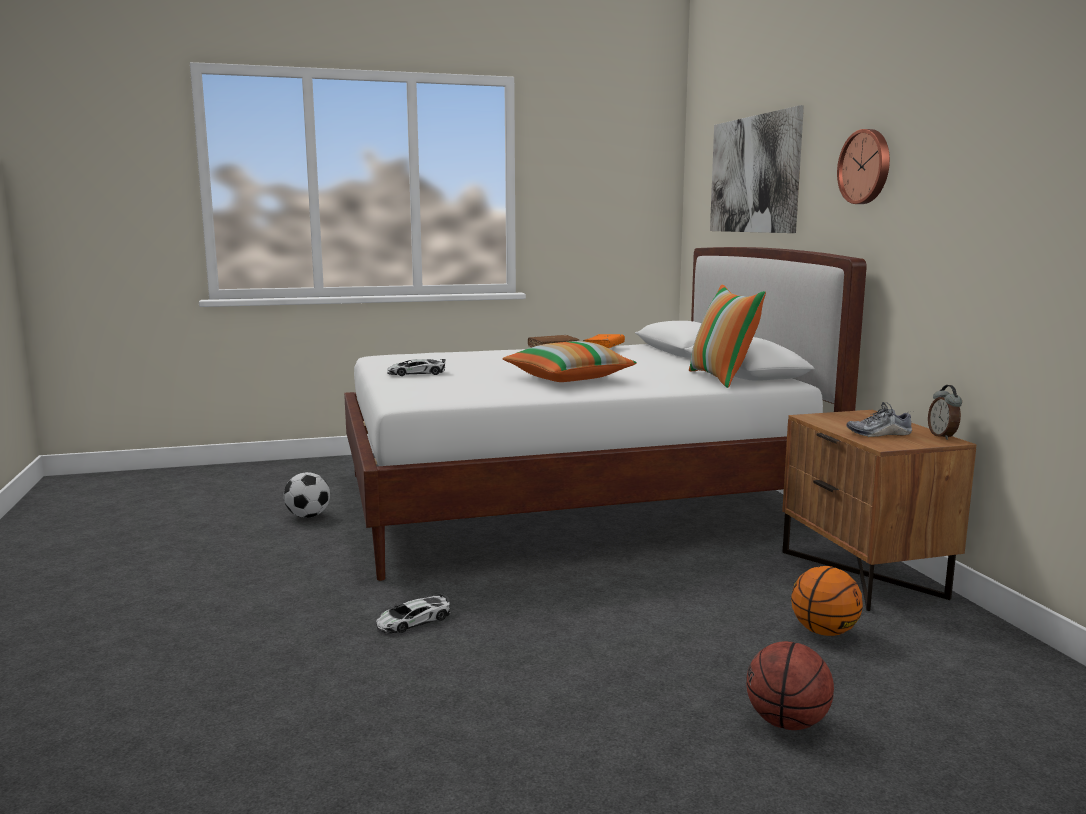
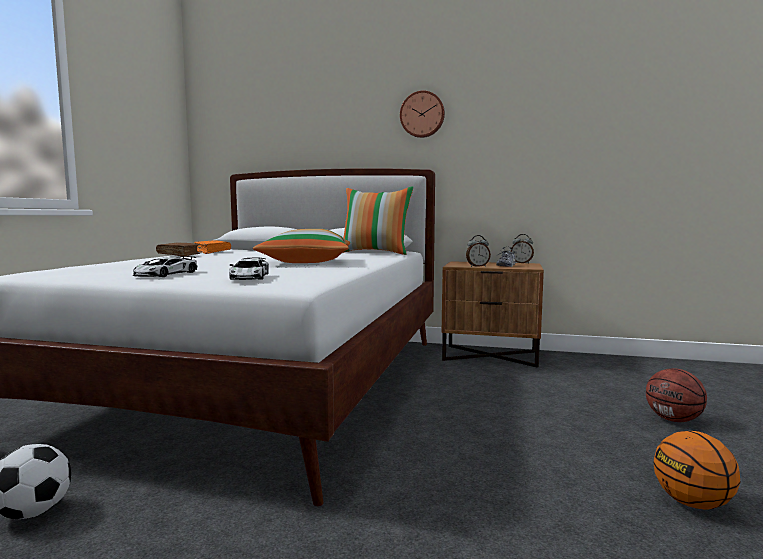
camera: 60 degrees left, 5 degrees down
(413, 621) = (445, 507): toy car -> toy car (249, 277)
(753, 174) = (293, 119): picture -> none
(824, 632) = (559, 382): basketball -> basketball (692, 503)
(830, 425) = (477, 266): none -> alarm clock

